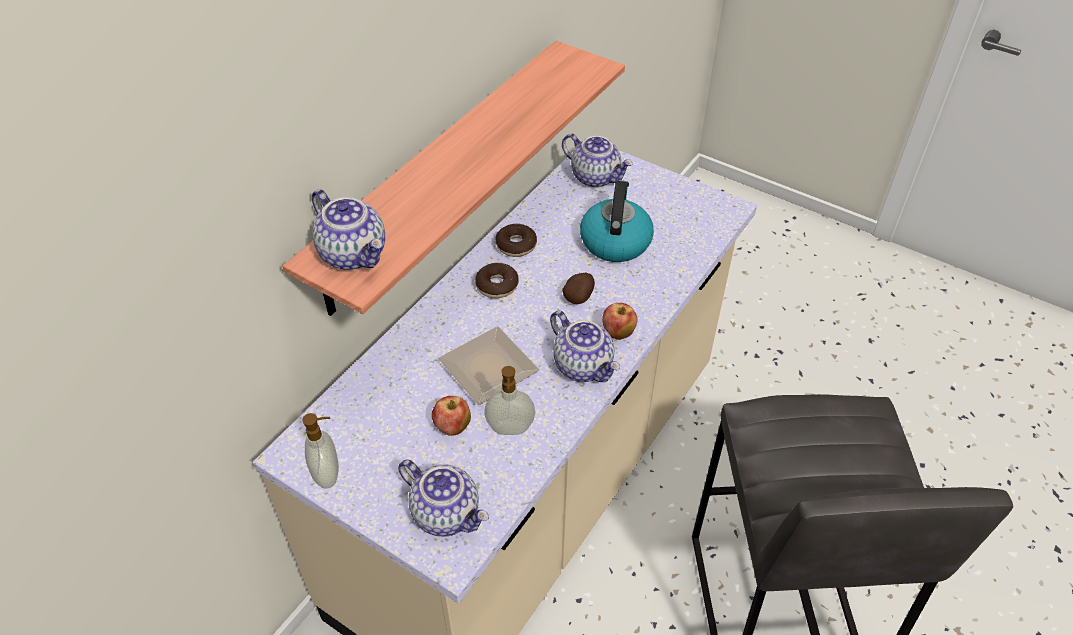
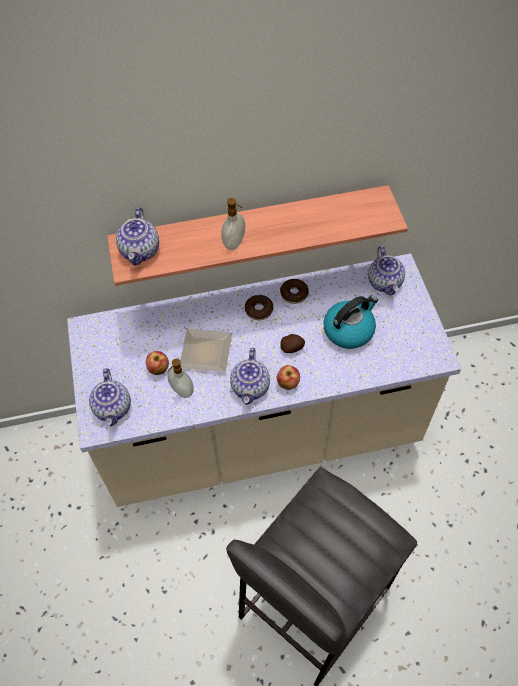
camera: 45 degrees right, 10 degrees up
(328, 474) = (88, 349): soap dispenser -> soap dispenser (235, 243)

